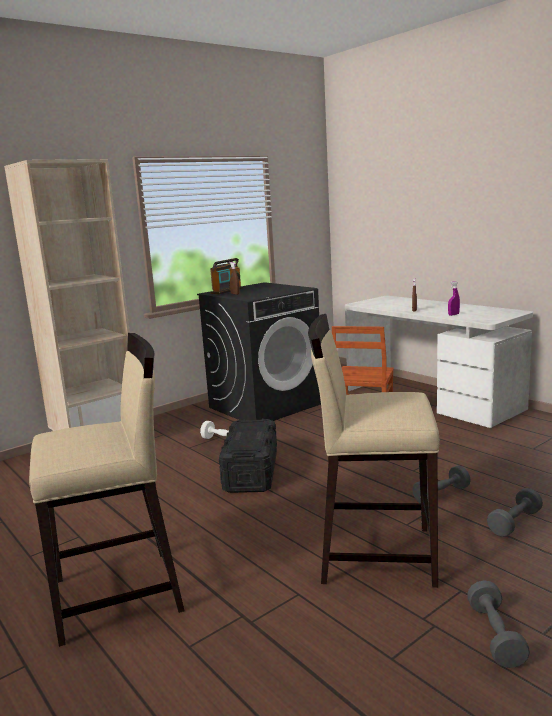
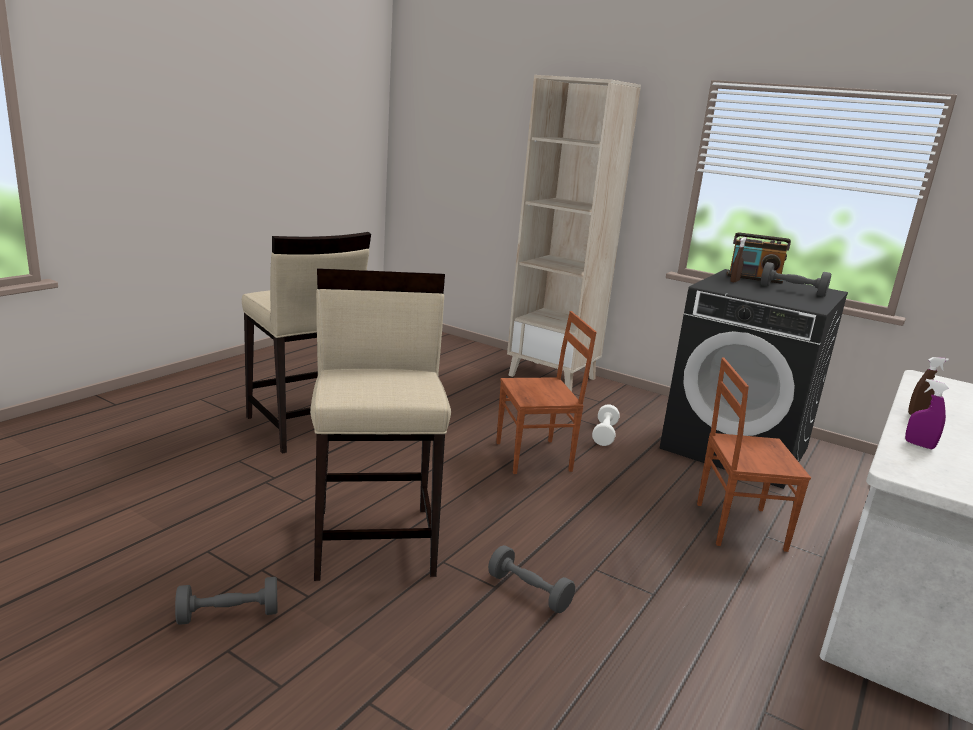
camera: 70 degrees right, 5 degrees up
(251, 471) = (535, 457): black storage box -> brown chair
(514, 523) = (469, 655): grey dumbbell -> grey dumbbell (792, 290)

